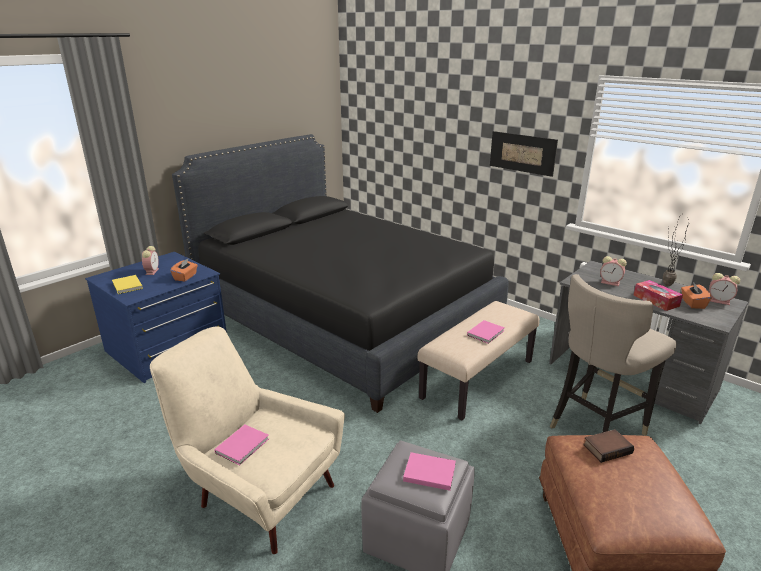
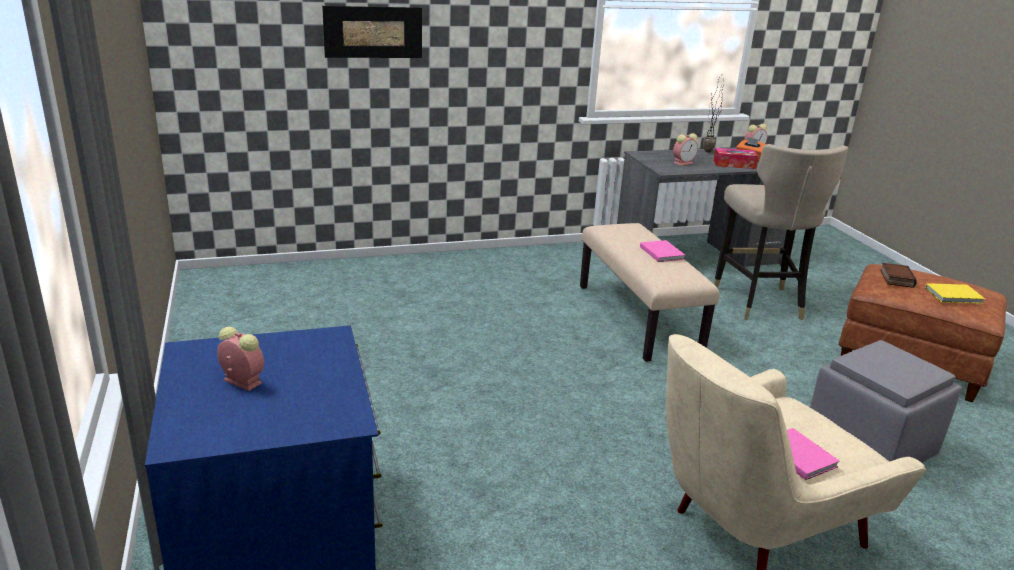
camera: 60 degrees left, 0 degrees up
(127, 286) = (280, 419): yellow book -> yellow book (955, 296)
(185, 277) = (324, 355): orange tissue box -> none
(344, 318) = (401, 342): black bed -> none
(428, 472) = (899, 359): pink book -> none
(522, 153) = (515, 40): picture -> picture (373, 32)

